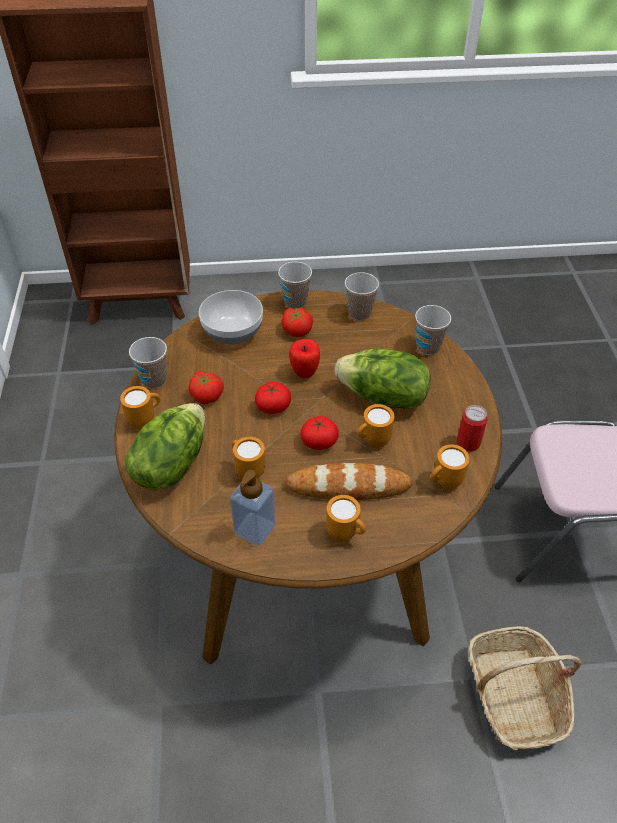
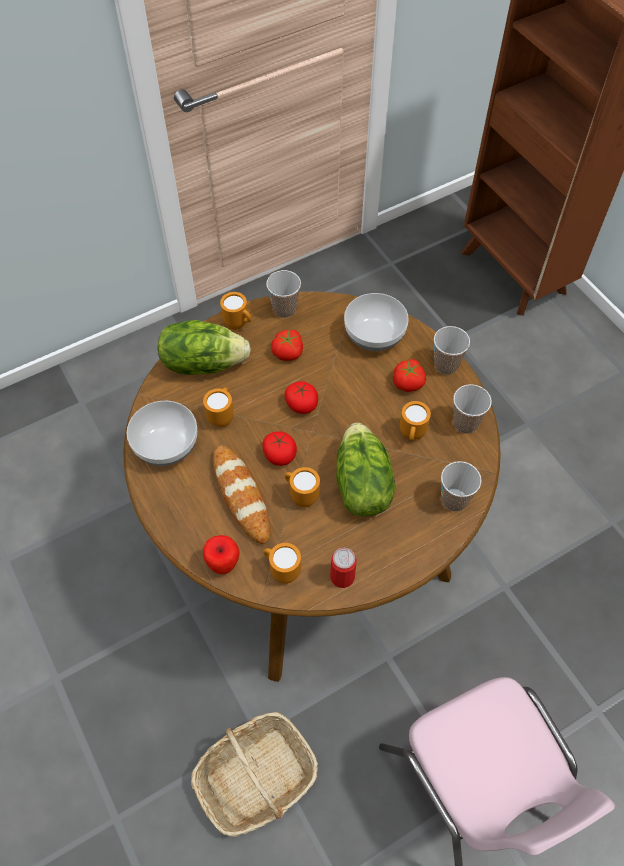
camera: 65 degrees right, 10 degrees up
(255, 529) = (167, 446): soap dispenser -> bowl
(304, 372) = (356, 410): apple -> apple (223, 564)
(346, 535) = (190, 513): orange mug -> orange mug (411, 435)

